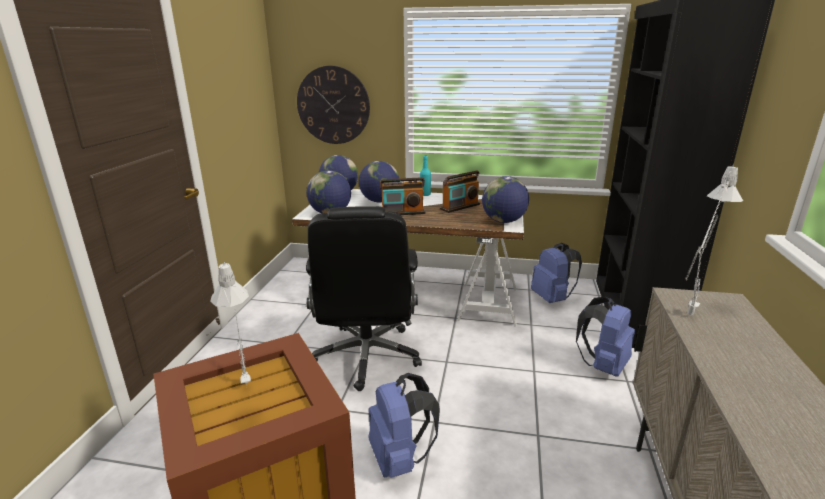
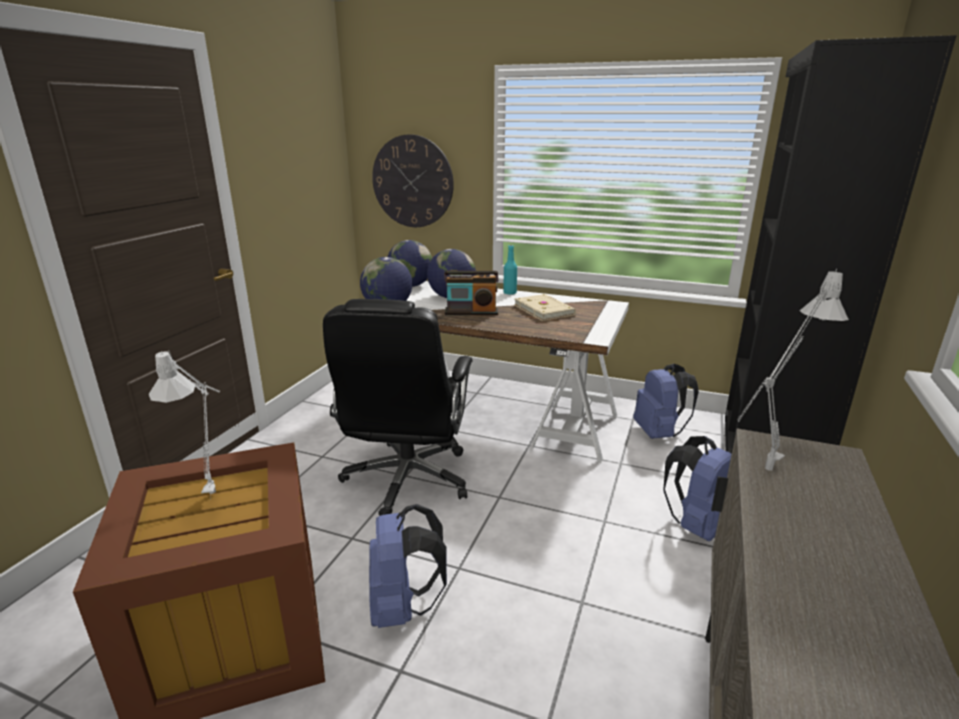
camera: 10 degrees right, 0 degrees up
(460, 207) = (544, 310): radio -> beige book
(503, 221) = (589, 331): globe -> none

